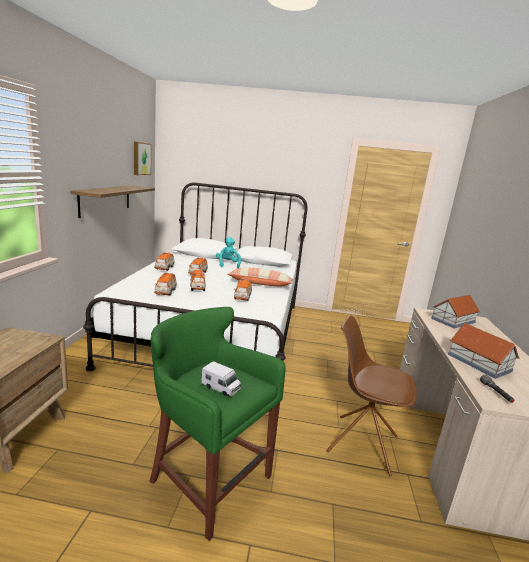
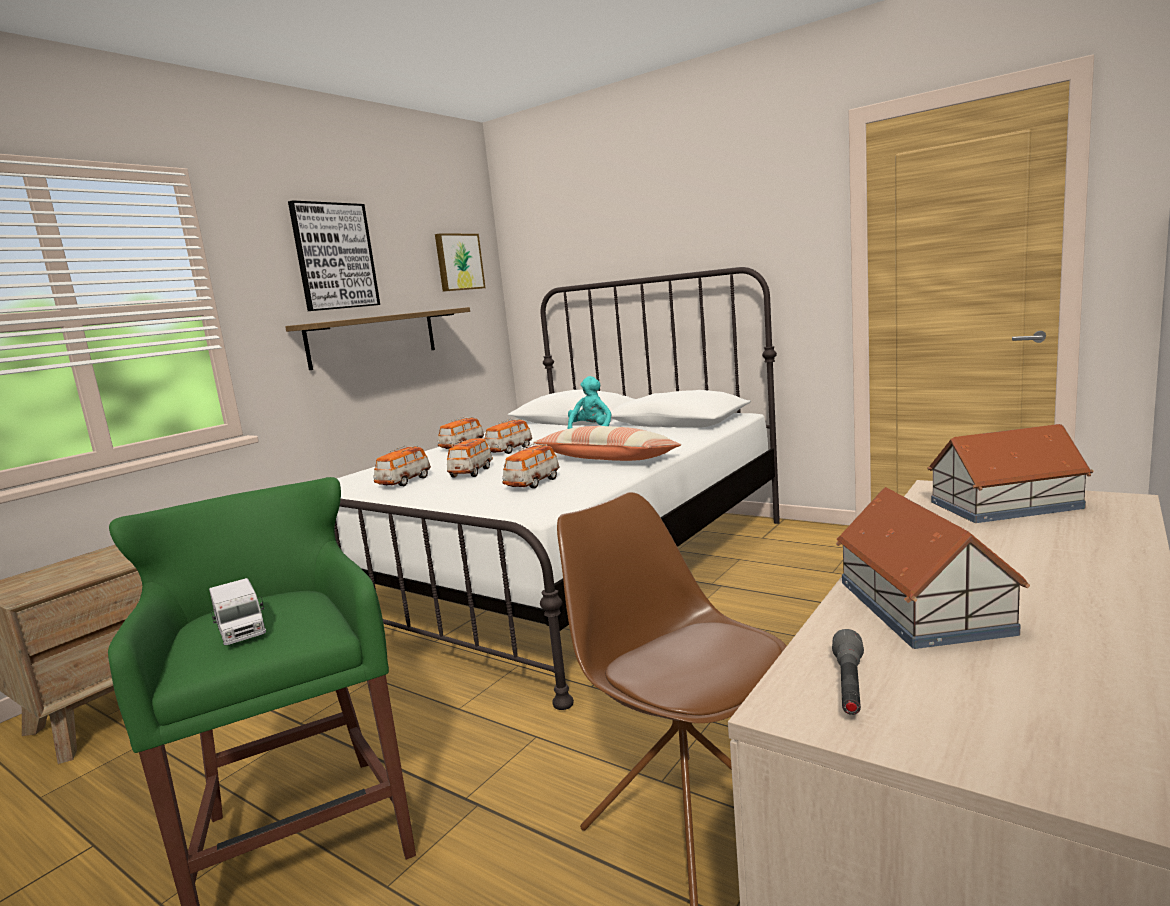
camera: 30 degrees right, 5 degrees down
(94, 150) = (334, 256): none -> picture

